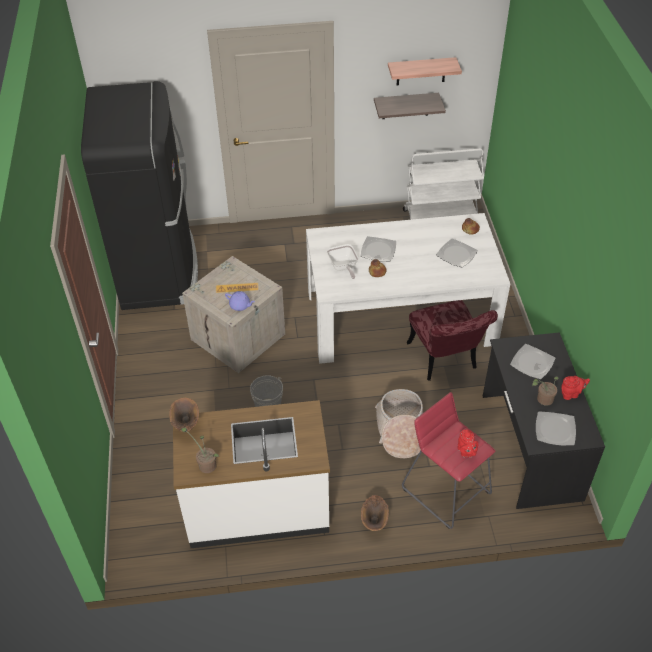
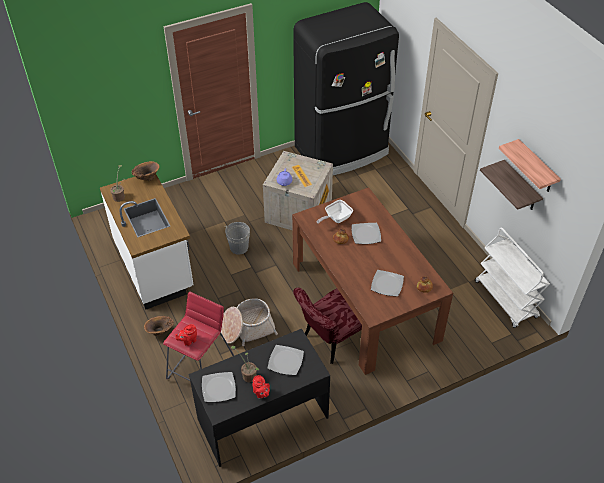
camera: 70 degrees right, 0 degrees up
(400, 317) = (364, 300): white dining table -> brown dining table

